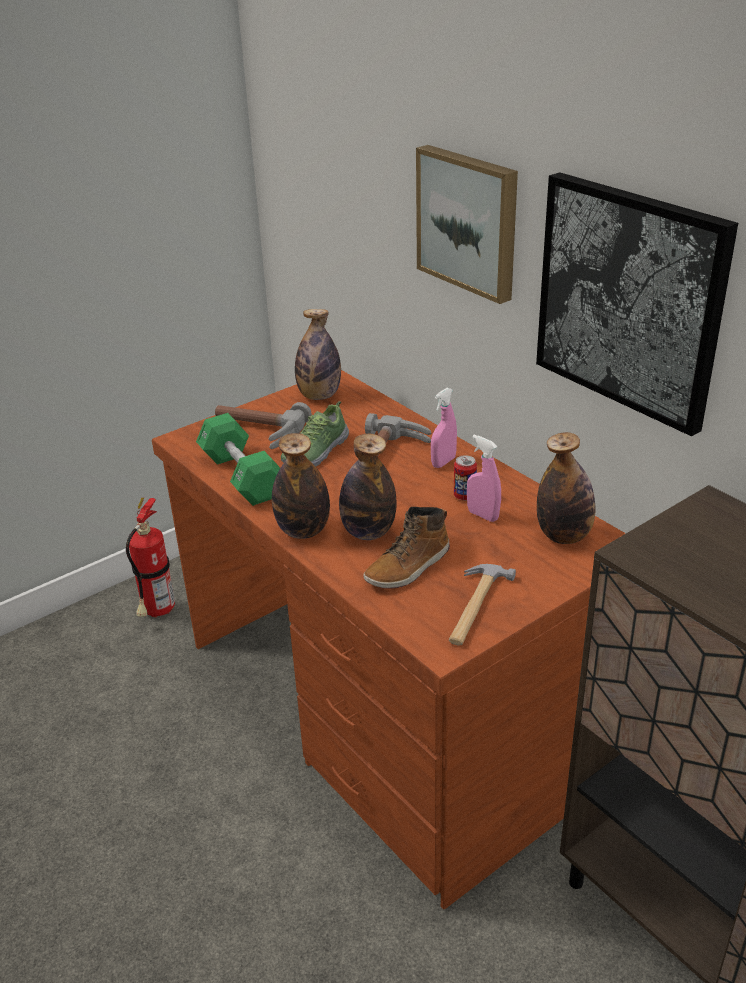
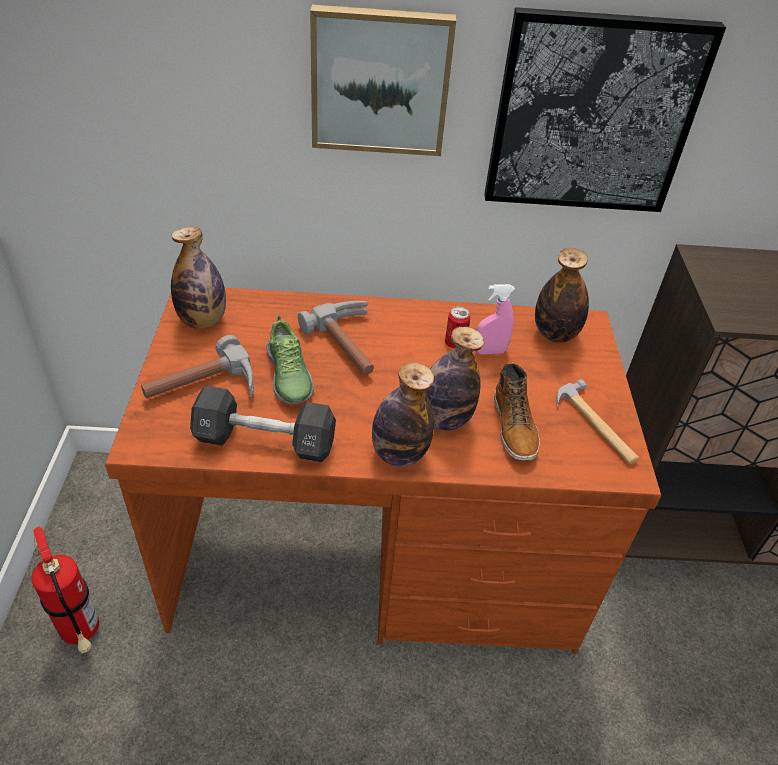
camera: 55 degrees left, 10 degrees up
(242, 476) = (265, 441): green dumbbell -> black dumbbell
(443, 462) = (398, 324): pink spray bottle -> none

